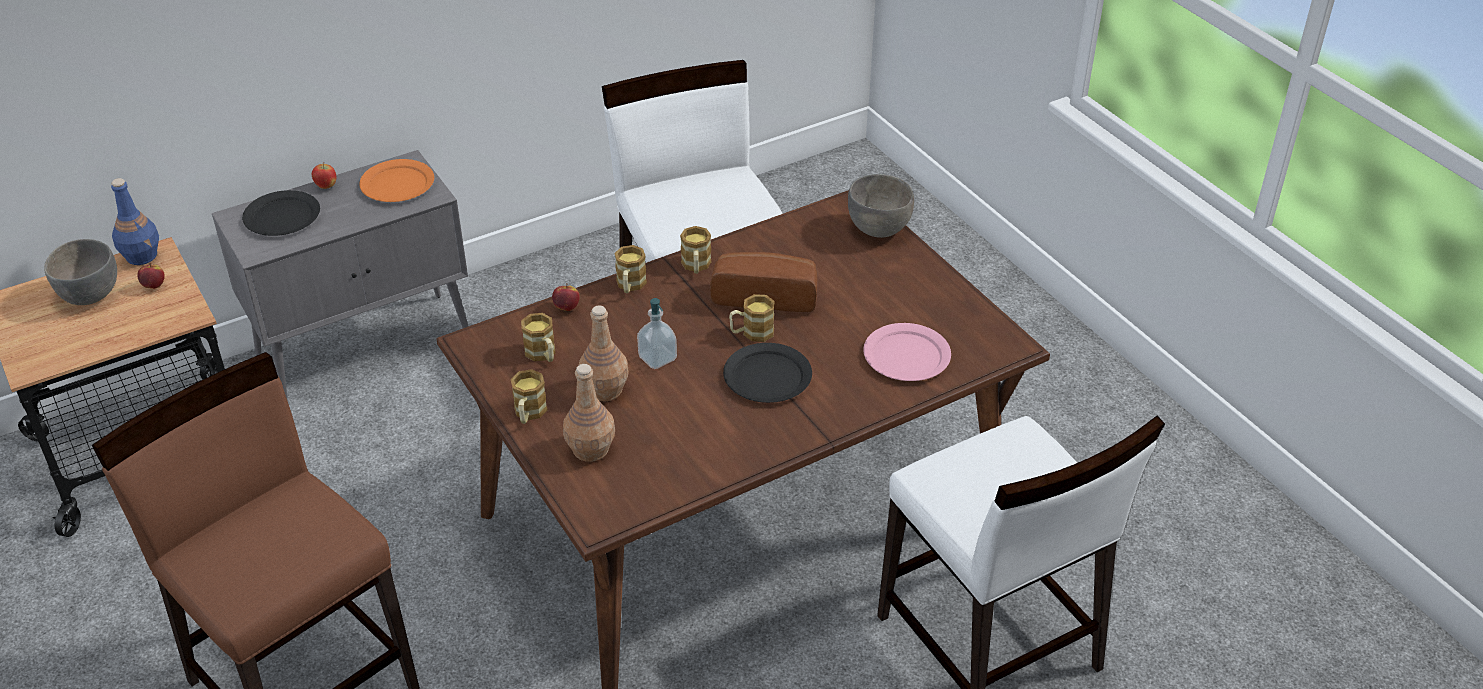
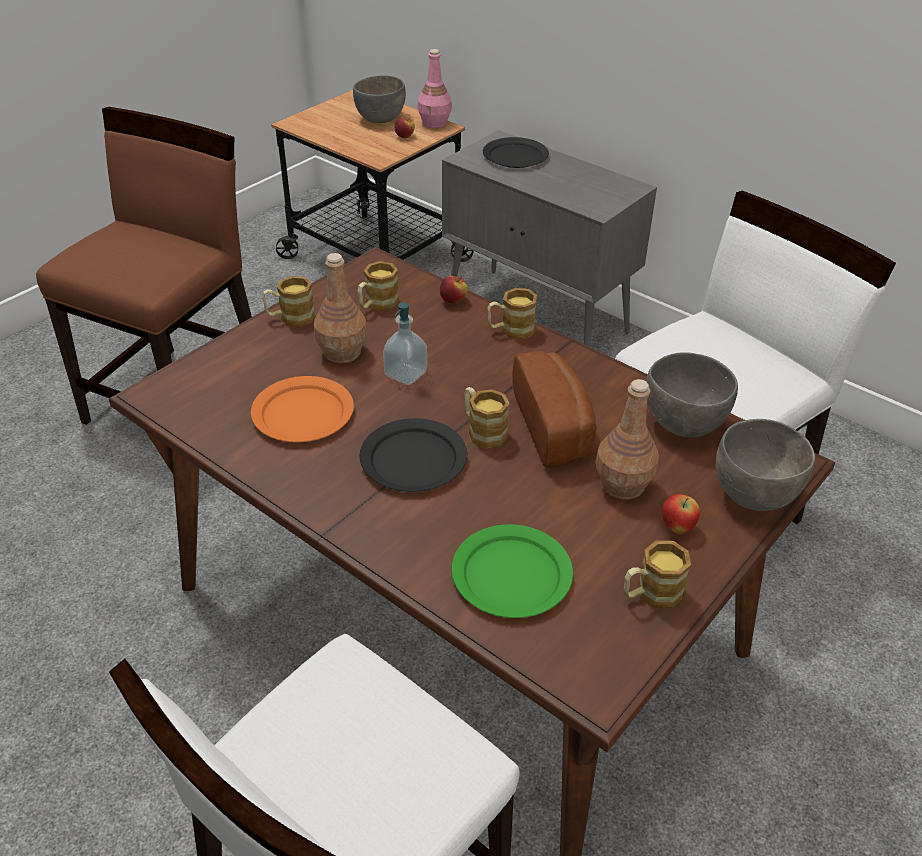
camera: 70 degrees right, 0 degrees up
(142, 256) = (435, 123): blue bottle -> pink bottle
(326, 186) = (569, 162): apple -> apple (677, 527)
(397, 185) = (599, 191): orange plate -> orange plate (302, 413)
(590, 449) = (253, 364): brown bottle -> brown bottle (623, 484)
(696, 266) = (572, 365): mug -> mug (650, 594)
(793, 235) = (682, 423): none -> grey bowl
(906, 356) = (511, 574): pink plate -> green plate

